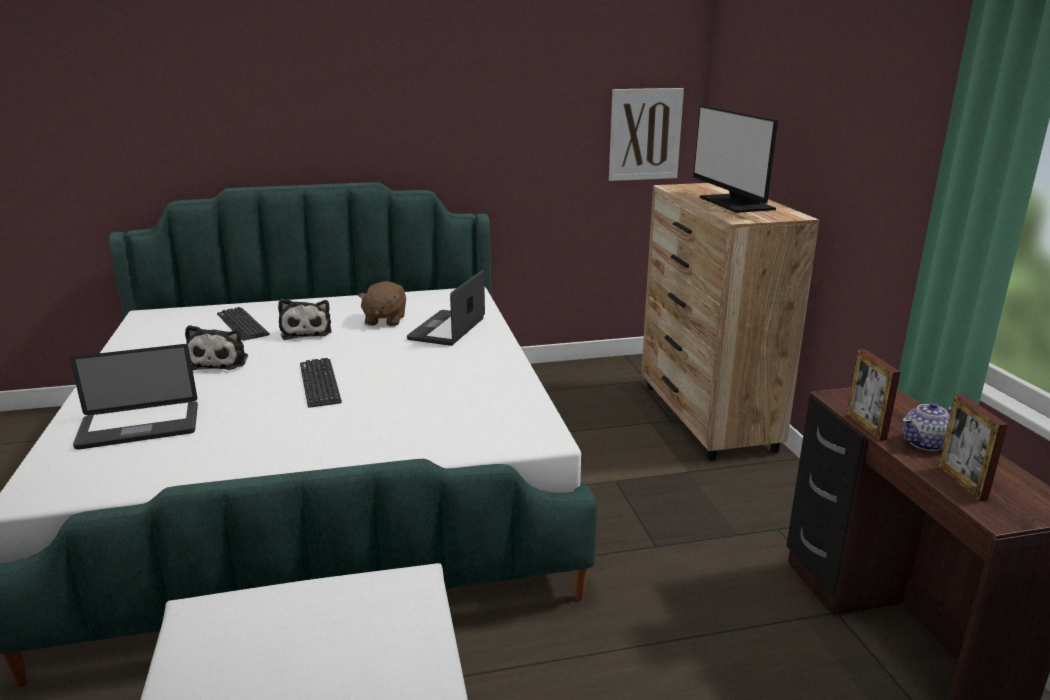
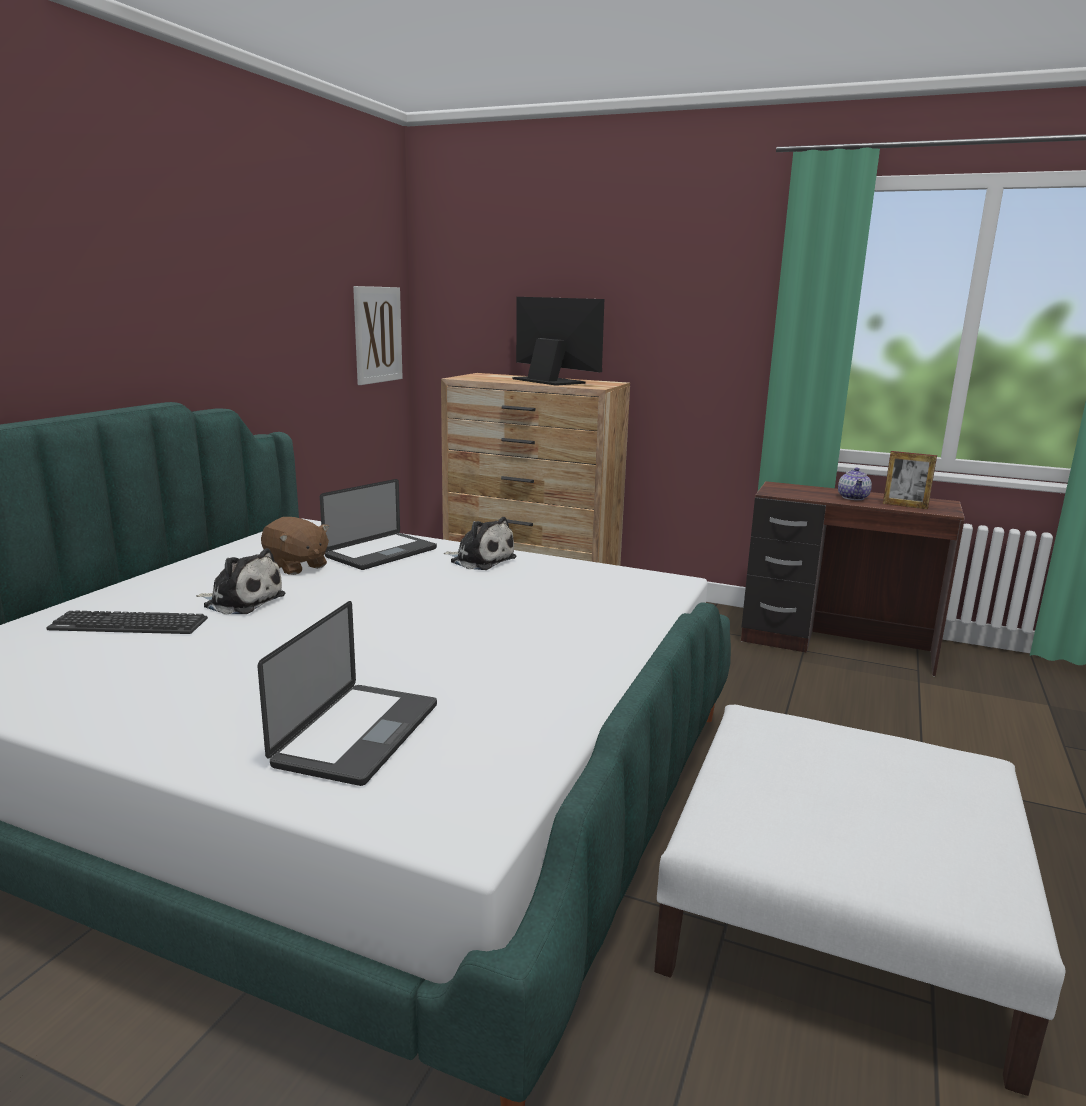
camera: 55 degrees left, 5 degrees down
(221, 362) = (235, 657): plush toy -> plush toy (480, 560)
(319, 383) = (410, 625): keyboard -> none
(447, 329) = (381, 553): laptop -> laptop turned 105 degrees counterclockwise
(734, 203) = (549, 381): monitor -> monitor turned 150 degrees counterclockwise
(866, 426) = (819, 499): picture frame -> none

